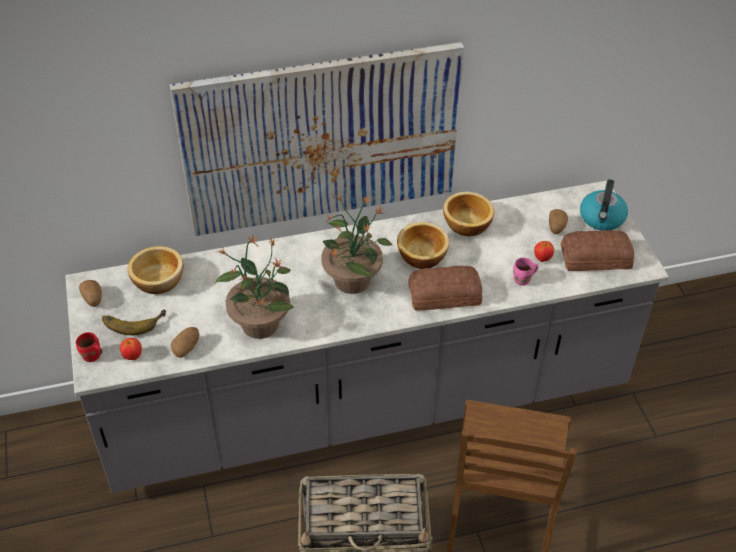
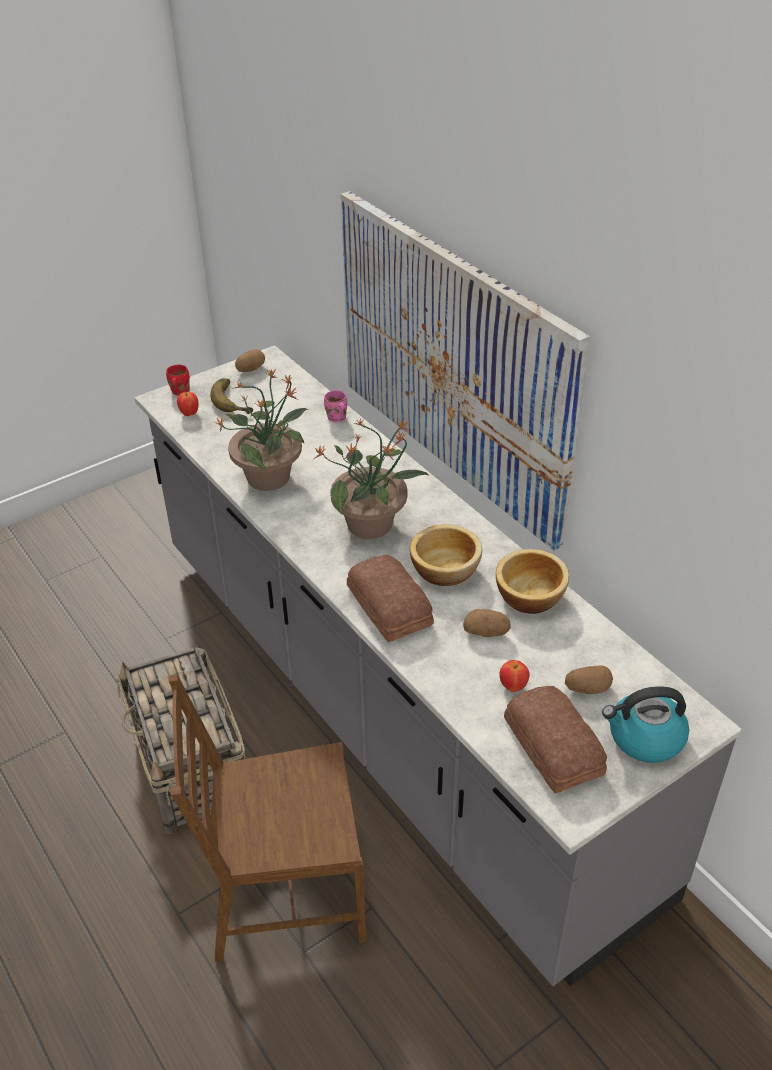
camera: 70 degrees right, 5 degrees down
(159, 280) = (296, 397): bowl -> none
(186, 348) = (214, 441): potato -> potato (486, 632)
(523, 280) = (458, 675): pink mug -> pink mug (336, 419)

